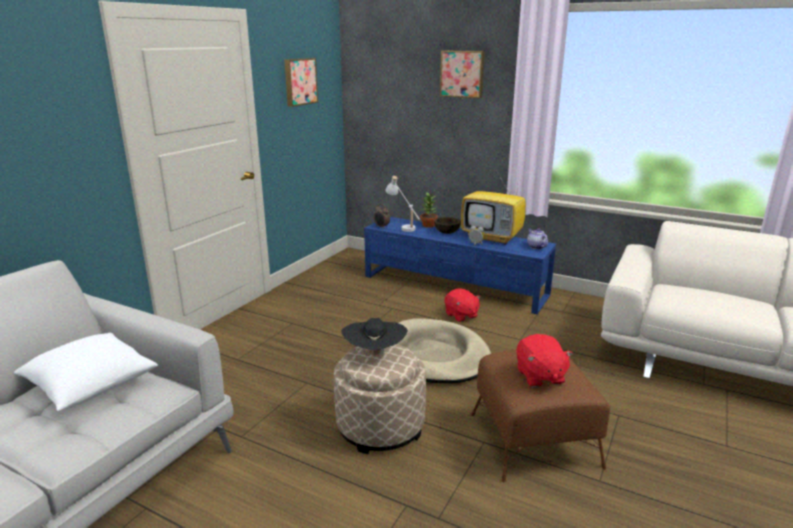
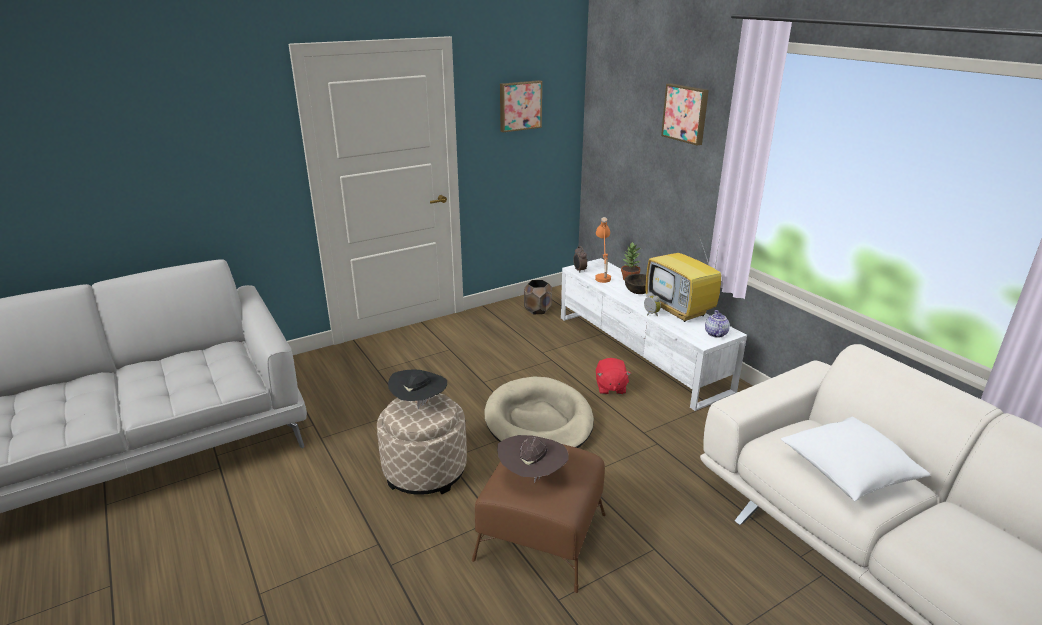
camera: 30 degrees right, 5 degrees up
(90, 386) = (204, 364): white pillow -> white pillow (847, 472)
(339, 274) = (538, 310): none -> brown planter
(403, 226) = (602, 274): white table lamp -> orange table lamp
(455, 286) = (640, 352): blue tv stand -> white tv stand
(539, 376) = (532, 475): red plush toy -> brown hat

